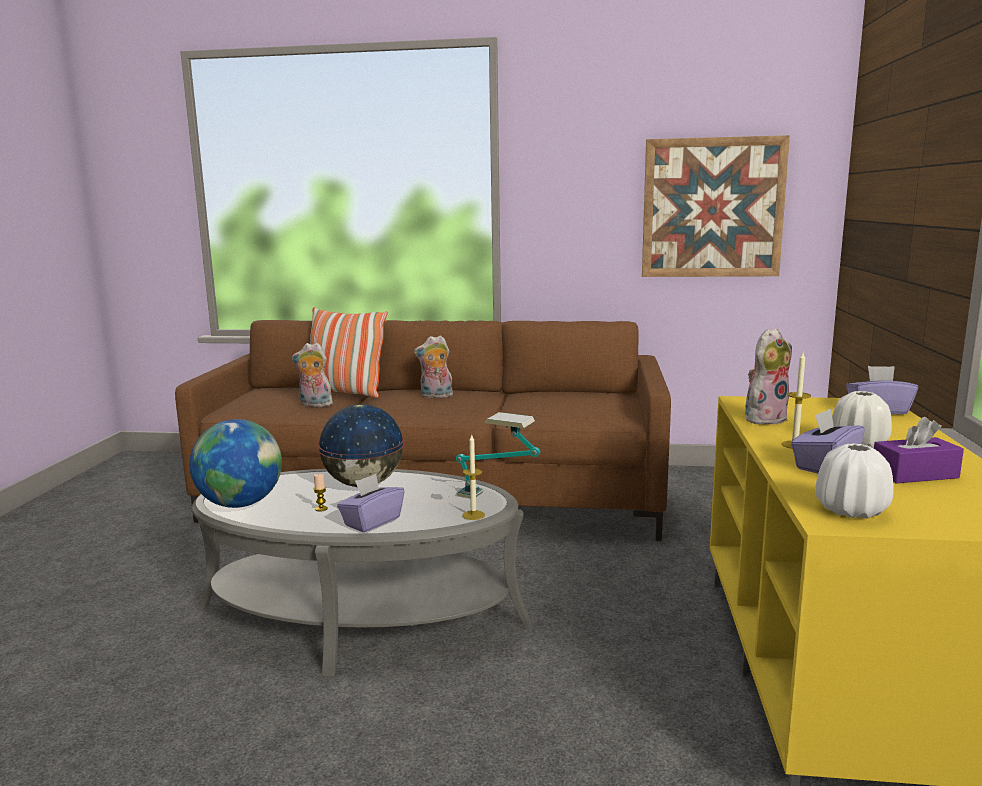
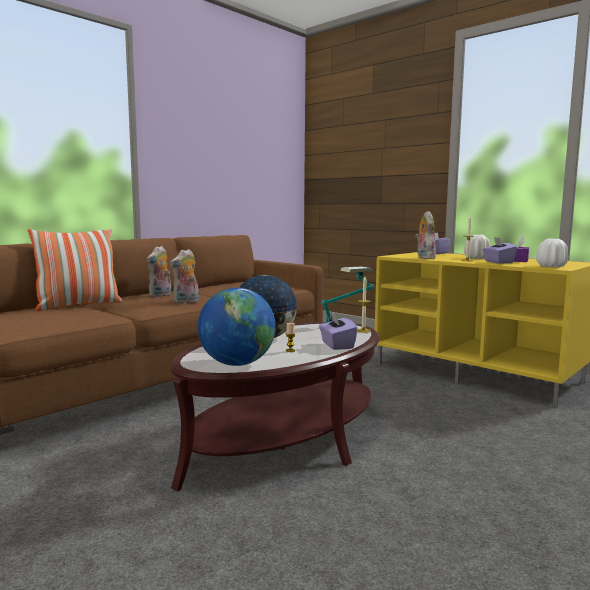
camera: 55 degrees left, 5 degrees down
(314, 405) = (85, 313): plush toy -> plush toy (186, 302)
(361, 615) = (285, 438): grey coffee table -> brown coffee table
(712, 208) = (254, 168): picture -> none

